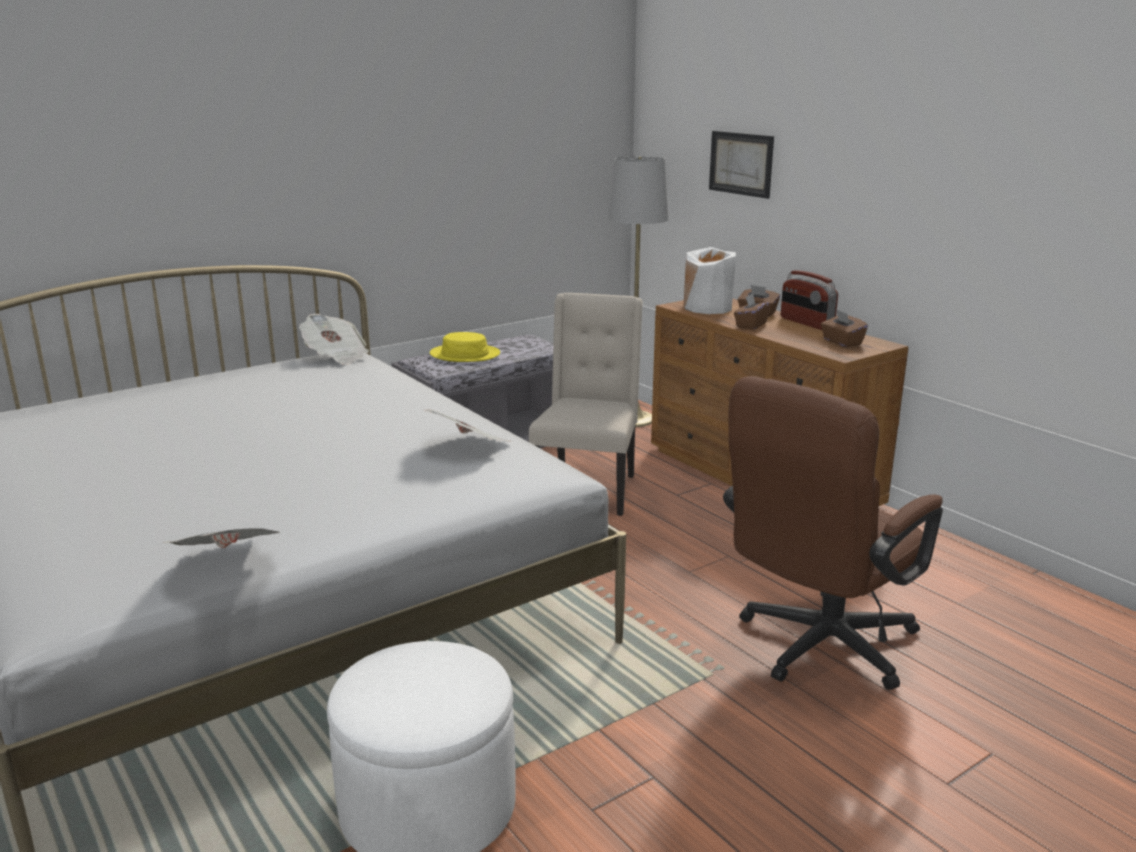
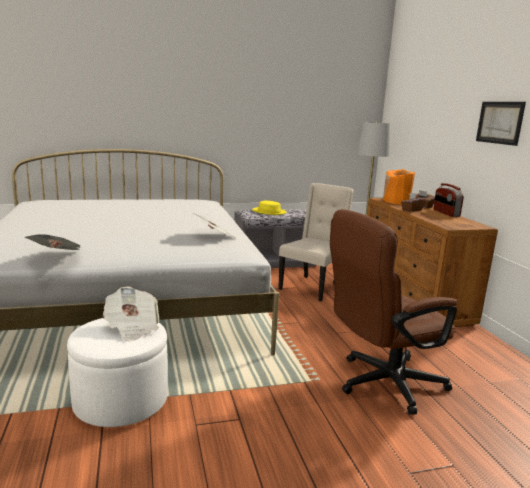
camera: 20 degrees right, 5 degrees down
(336, 356) = (198, 200): newspaper -> newspaper (132, 327)
(707, 308) = (396, 201): white vase -> orange vase
(741, 163) = (427, 126): picture -> picture (500, 122)
(841, 342) = (457, 222): brown tissue box -> none

